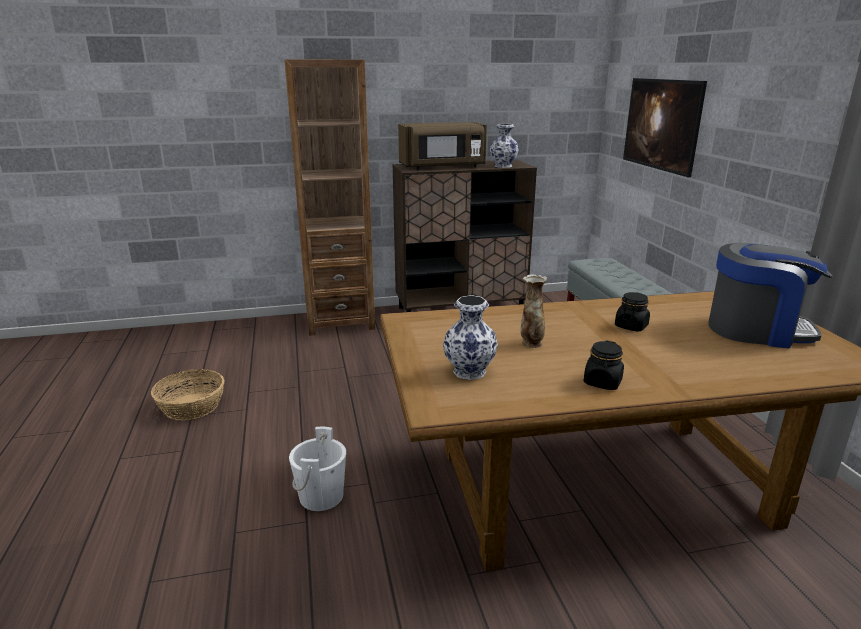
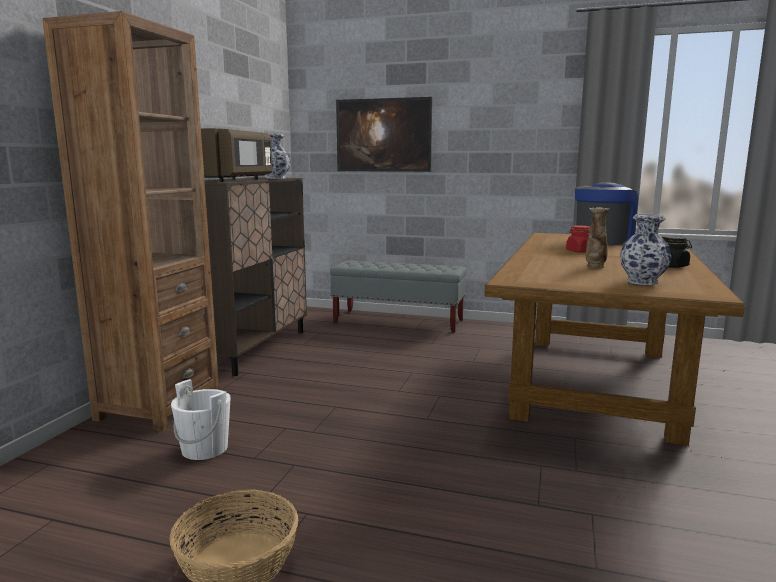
camera: 60 degrees left, 10 degrees down
(321, 496) = (550, 496): white bucket -> white bucket (204, 449)
(631, 326) = (579, 251): black jar -> red jar

